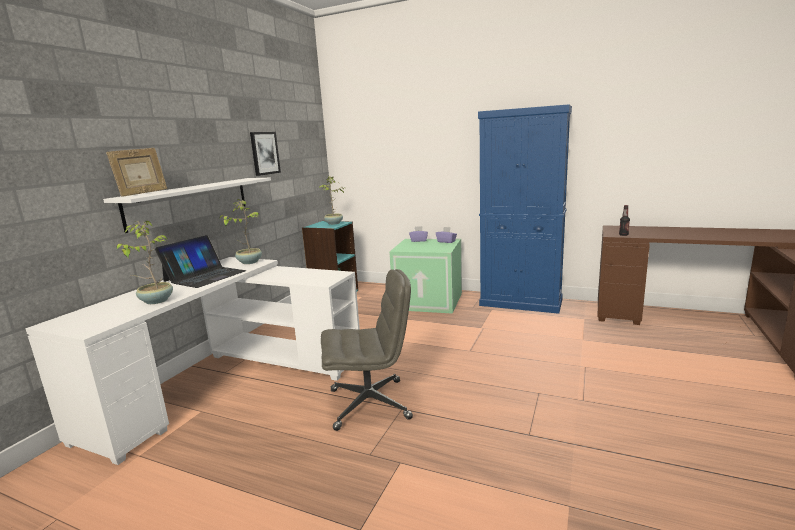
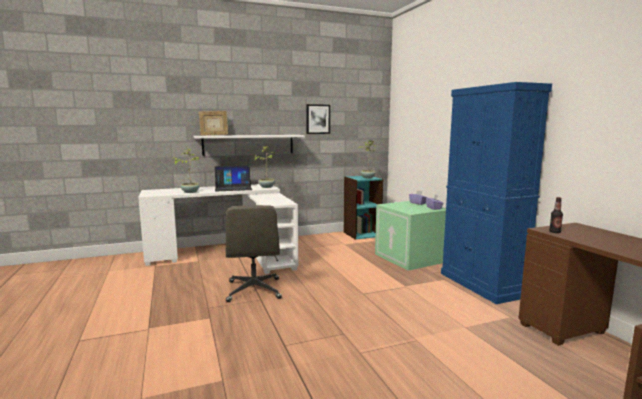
camera: 45 degrees right, 5 degrees down
(370, 403) = (254, 290): grey office chair -> grey office chair turned 45 degrees clockwise

